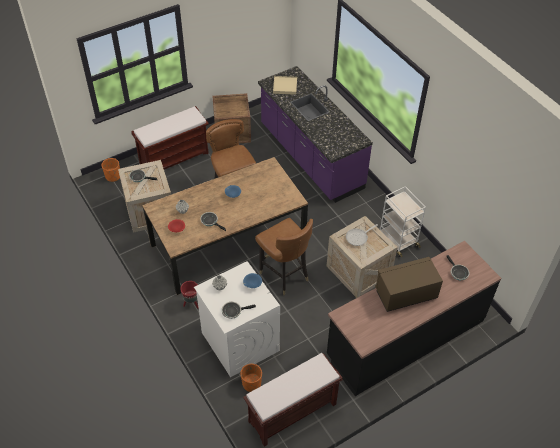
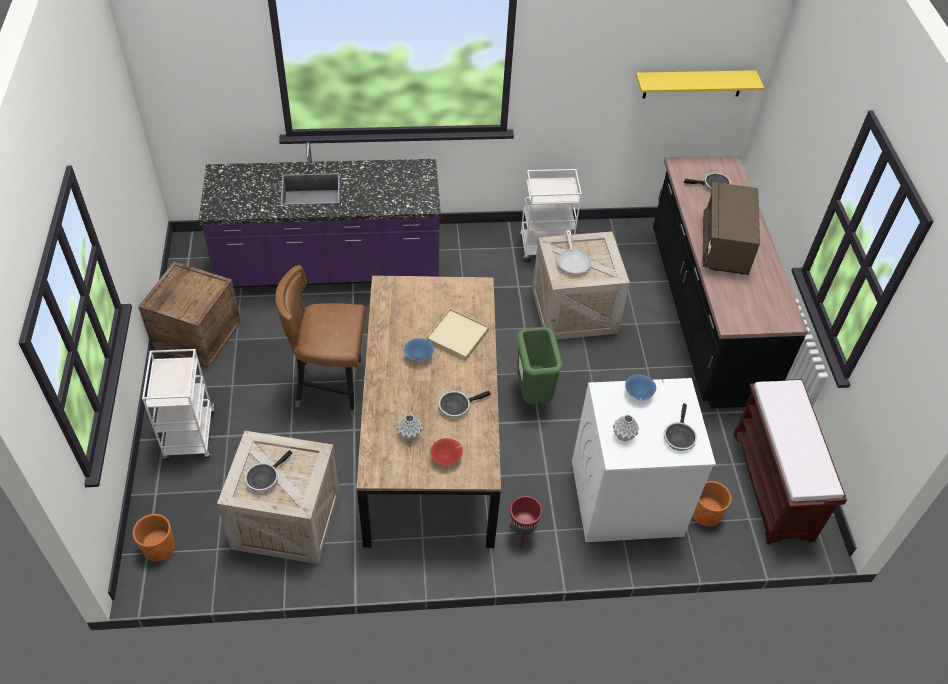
camera: 65 degrees left, 0 degrees up
(174, 157) = (190, 436): brown bench -> white cart
(284, 275) = (534, 394): brown chair -> green trash can
(285, 86) = (240, 195): beige tray -> beige tray (457, 336)
(500, 212) = (693, 84): none -> yellow shelf

